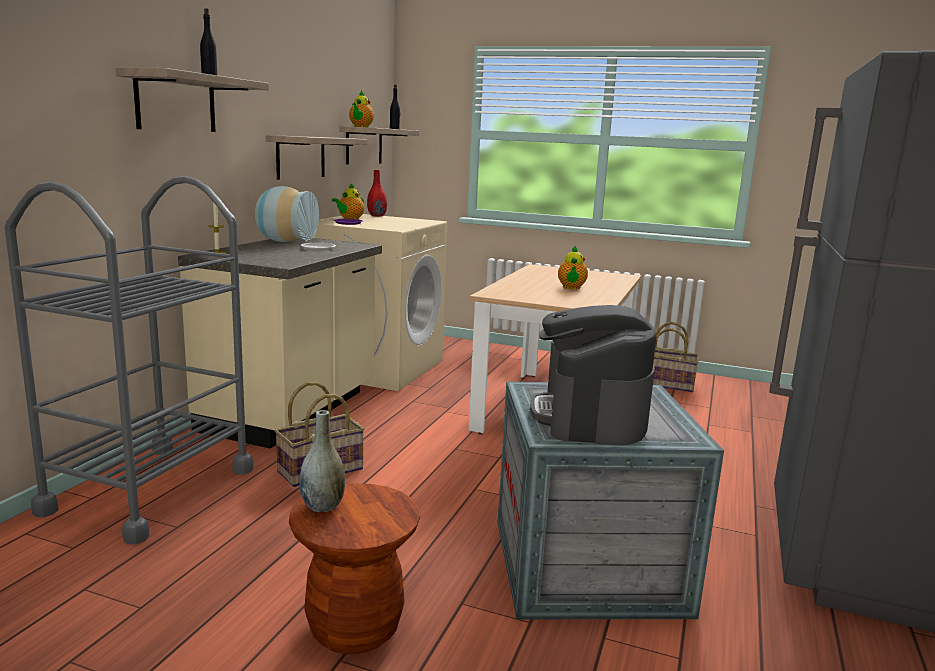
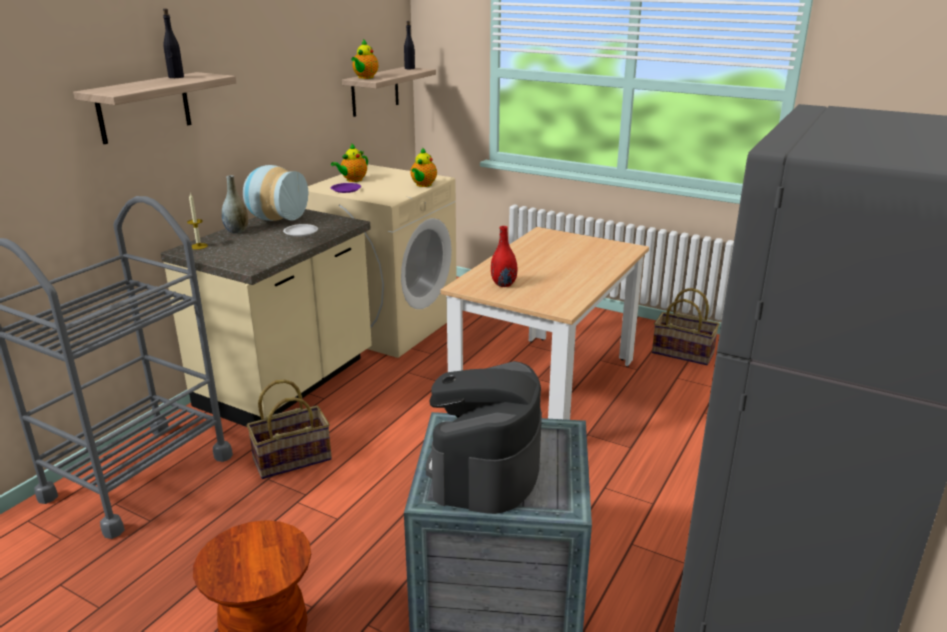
camera: 10 degrees right, 10 degrees up
(301, 157) = (296, 123): shelf -> none
(322, 506) = (227, 548): grey vase -> grey vase (237, 231)
(377, 216) = (386, 170): red vase -> red vase (503, 284)
(571, 288) = (556, 273): teapot -> teapot (423, 185)

